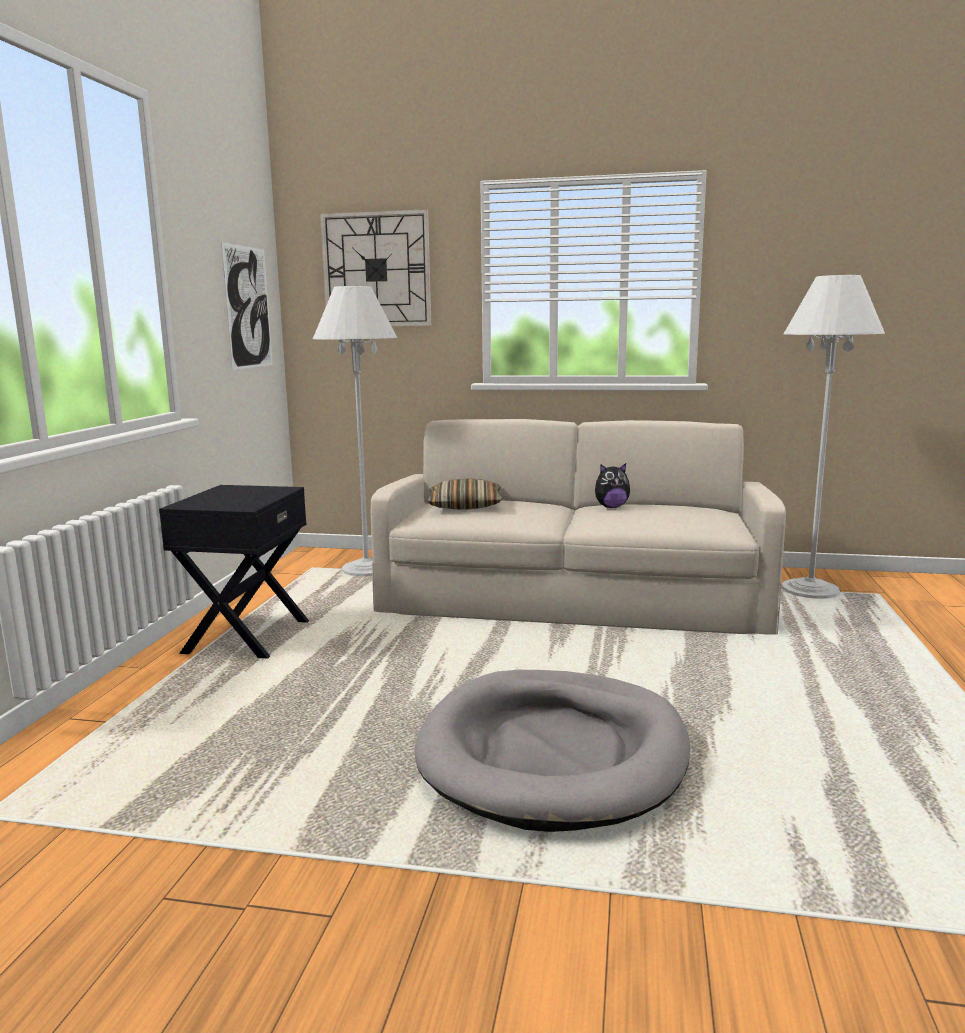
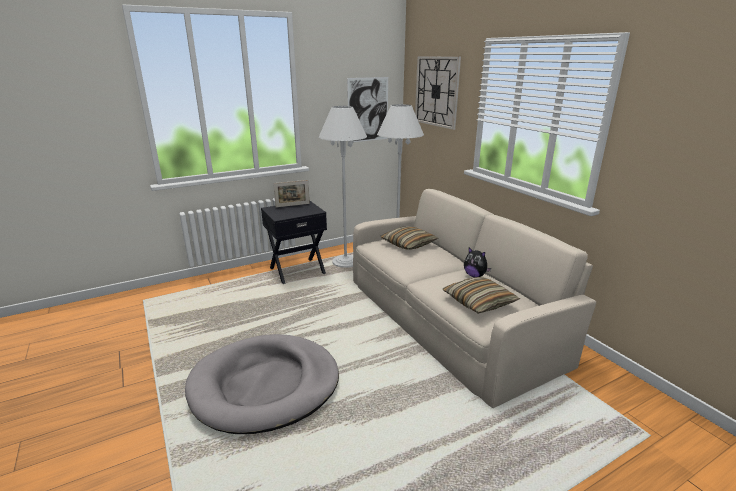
camera: 50 degrees right, 10 degrees up
(214, 494) = (292, 205): none -> picture frame
(679, 518) = (479, 302): none -> pillow
(810, 590) = (600, 398): white floor lamp -> white floor lamp (345, 262)

